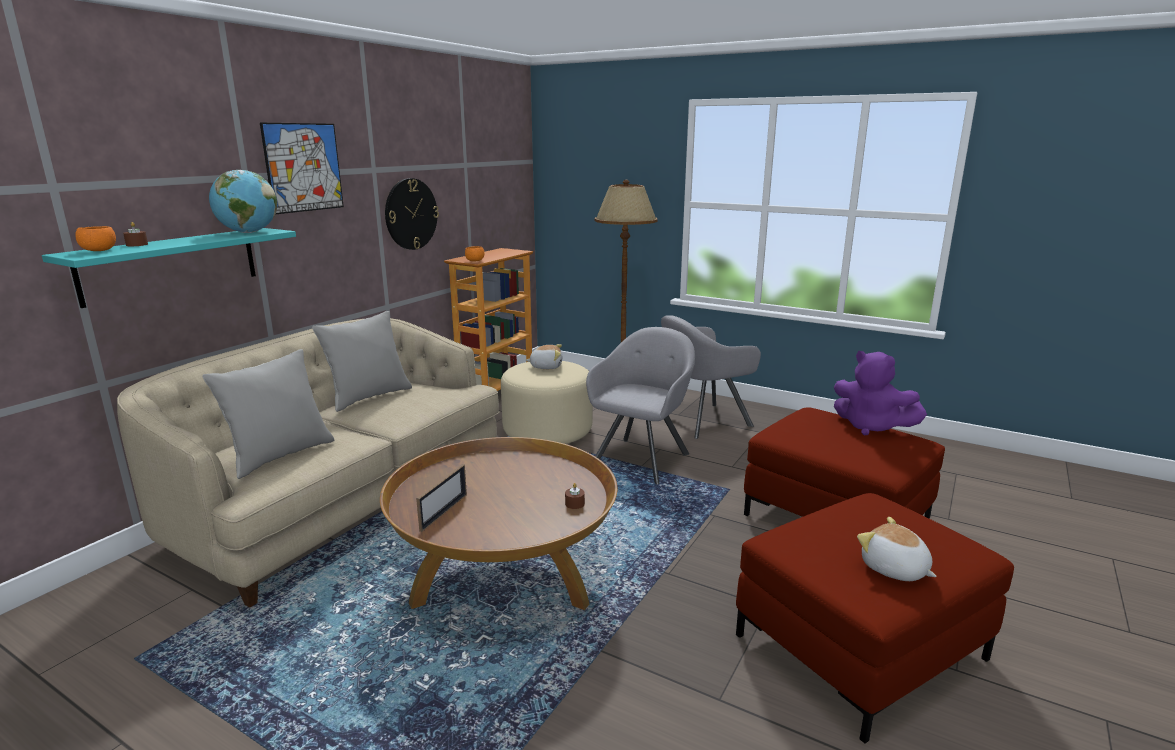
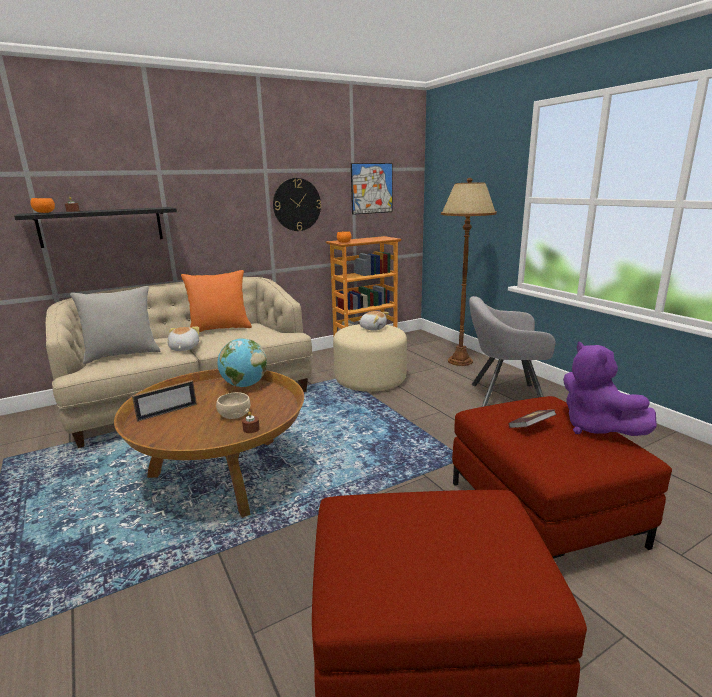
camera: 30 degrees right, 0 degrees up
(171, 265) = (102, 226): turquoise shelf -> black shelf
(248, 232) = (148, 208): globe -> globe (244, 385)
(303, 167) = (204, 167): picture -> picture (372, 188)
(368, 397) = (220, 329): grey pillow -> orange pillow
(532, 494) = (234, 415): none -> beige bowl
(642, 458) = (418, 415): grey armchair -> none
(827, 437) = (531, 427): none -> book
(894, 569) = (415, 574): plush toy -> plush toy (183, 348)

